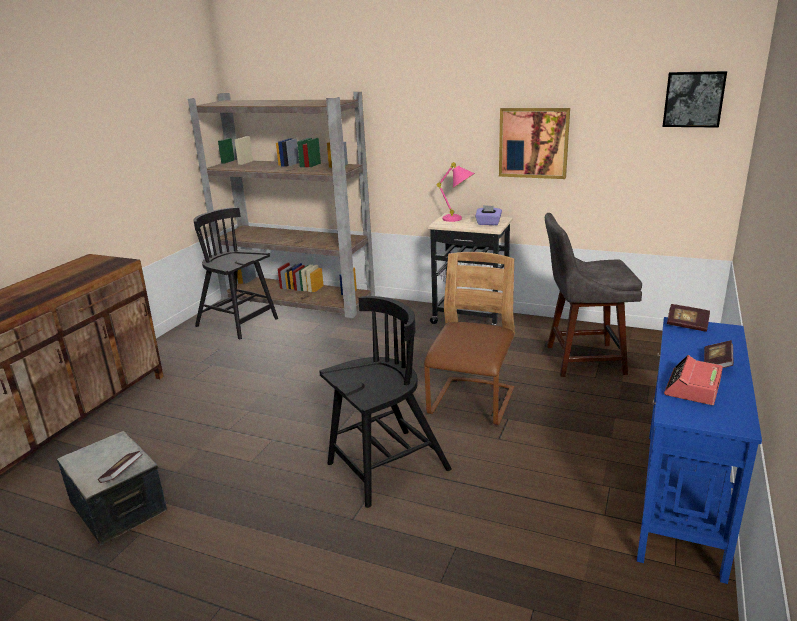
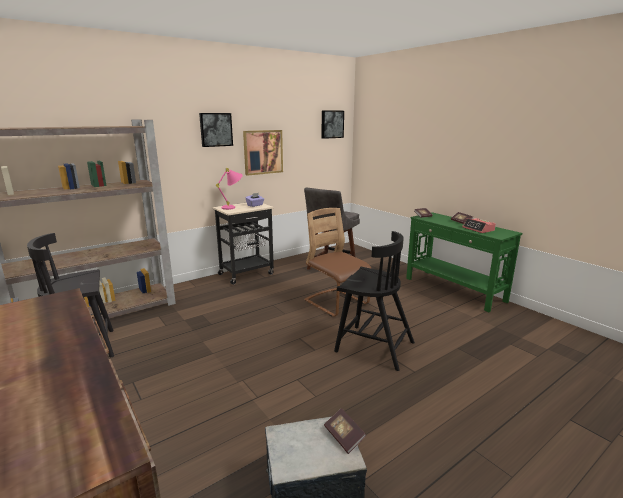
camera: 60 degrees left, 5 degrees down
(386, 467) = (373, 346): black chair -> black chair turned 120 degrees clockwise
(459, 105) = (215, 129): none -> picture
(681, 497) = (454, 290): blue console table -> green console table

